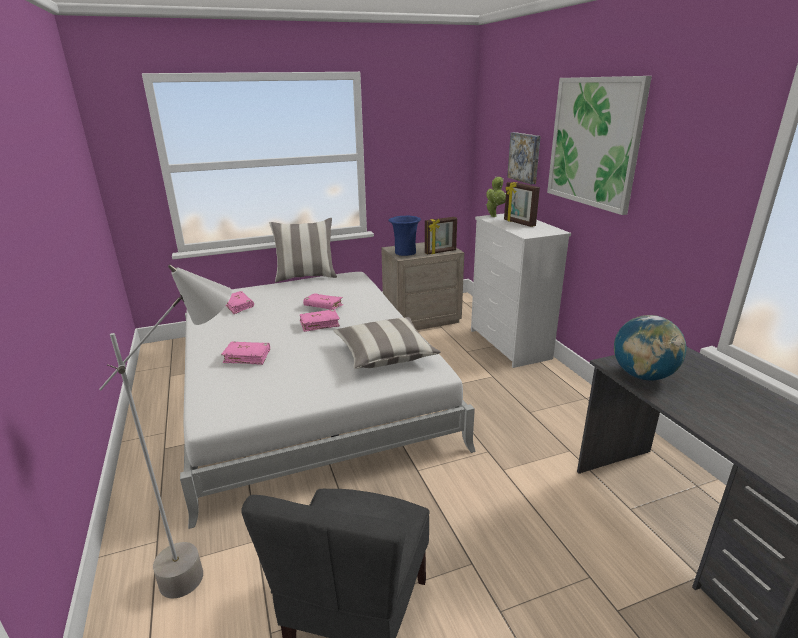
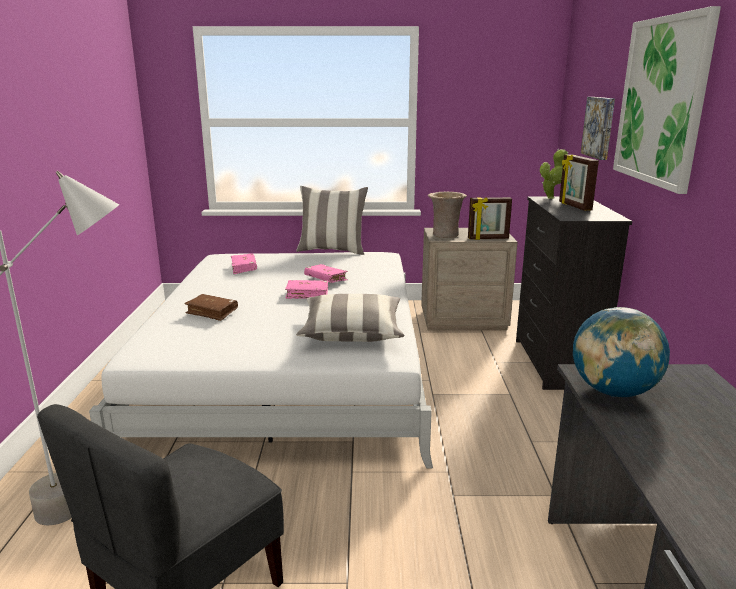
camera: 20 degrees right, 5 degrees down
(247, 357) = (212, 312): pink book -> brown book
(404, 253) = (444, 235): blue vase -> beige vase
(509, 344) = (555, 364): white dresser -> black dresser

